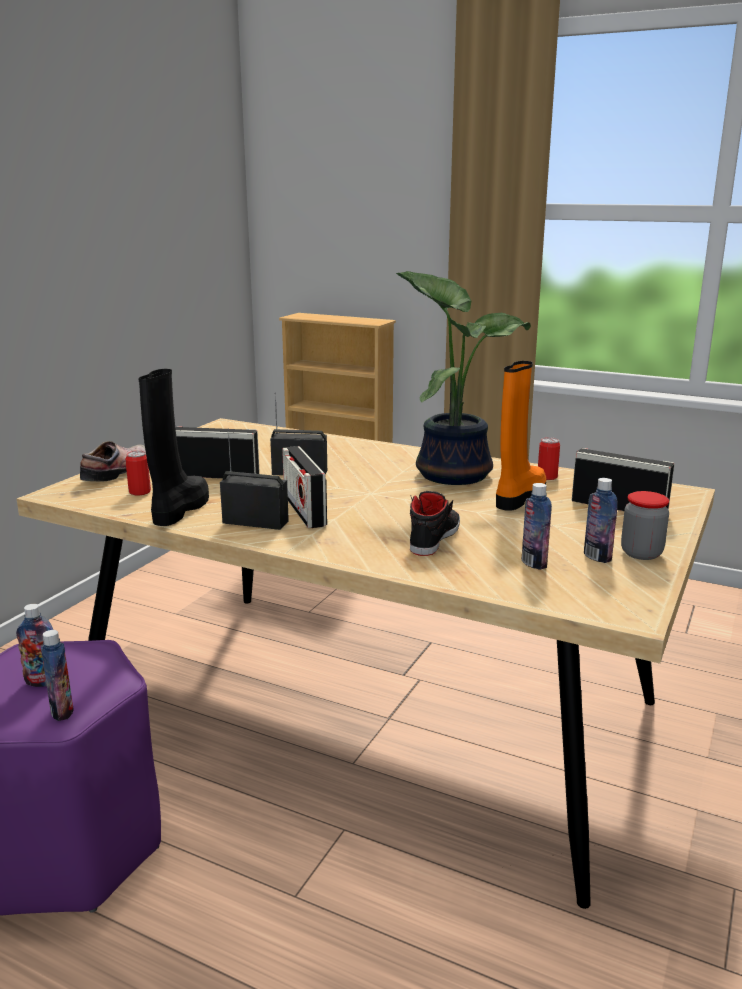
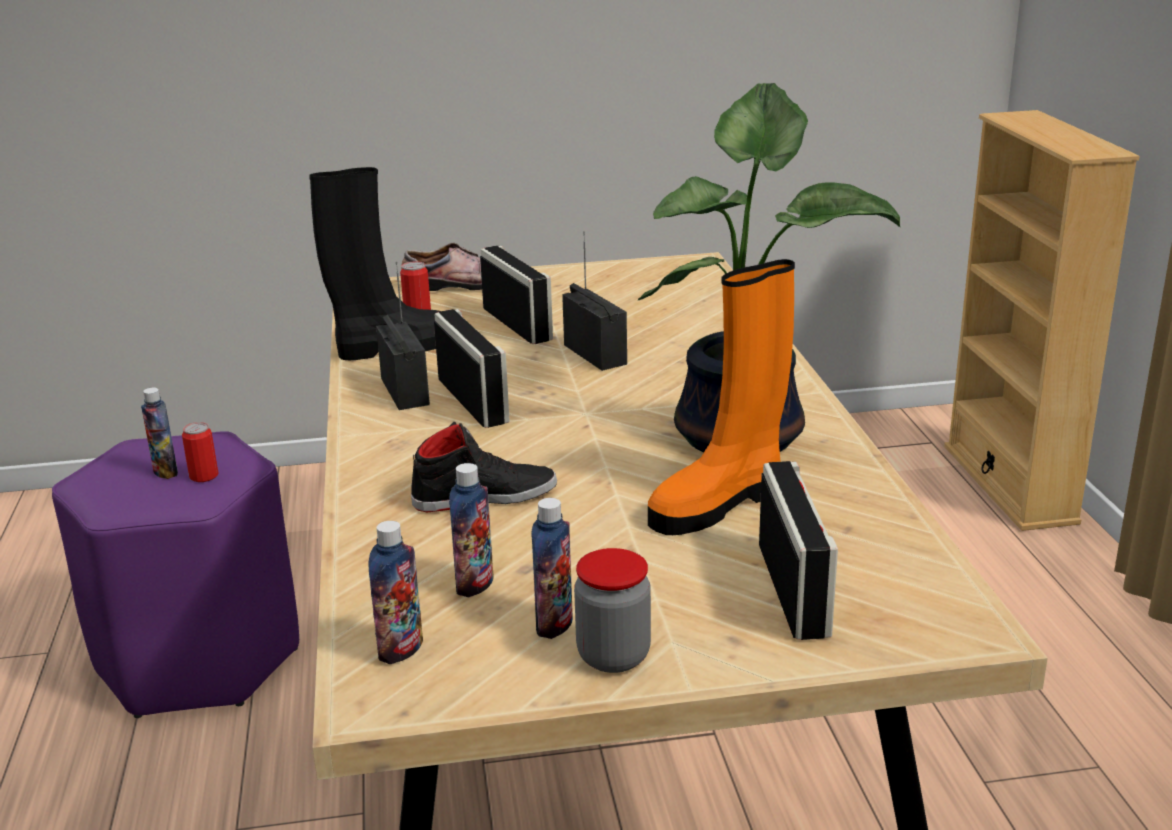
camera: 55 degrees right, 5 degrees up
(62, 711) = (124, 503): bottle -> bottle (401, 649)
(304, 510) = (473, 401): radio -> radio turned 120 degrees clockwise
(519, 497) = (719, 504): orange boot -> orange boot turned 150 degrees clockwise
(547, 477) = (844, 498): can -> can (204, 476)

